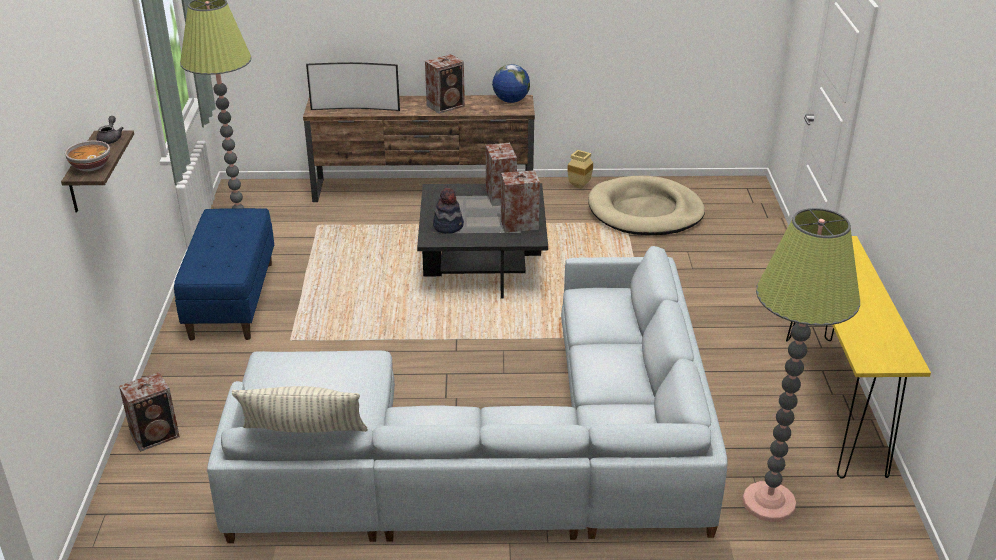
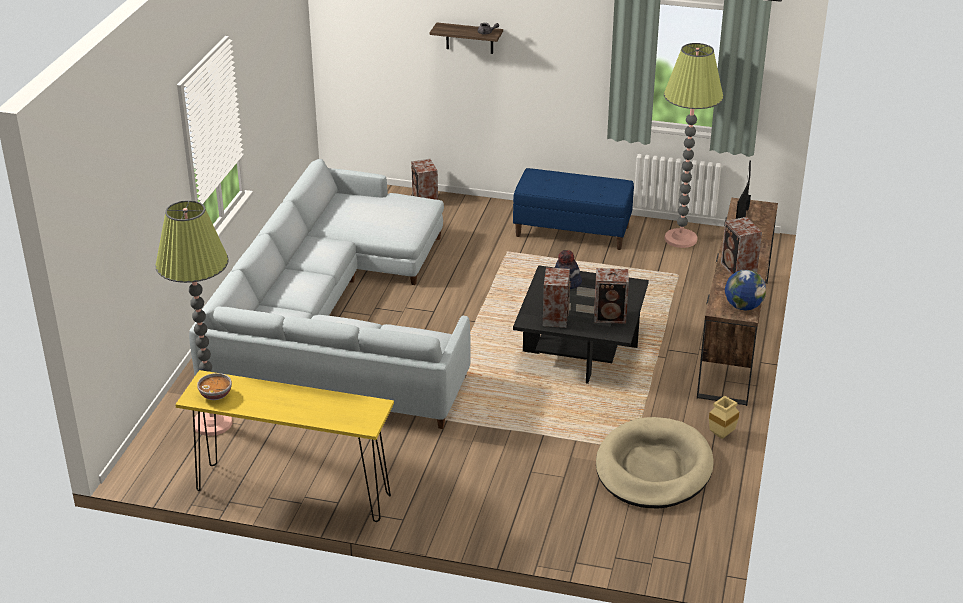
camera: 105 degrees right, 0 degrees up
(90, 166) = (450, 28): bowl -> bowl (216, 394)
(304, 435) = (300, 179): pillow -> none

